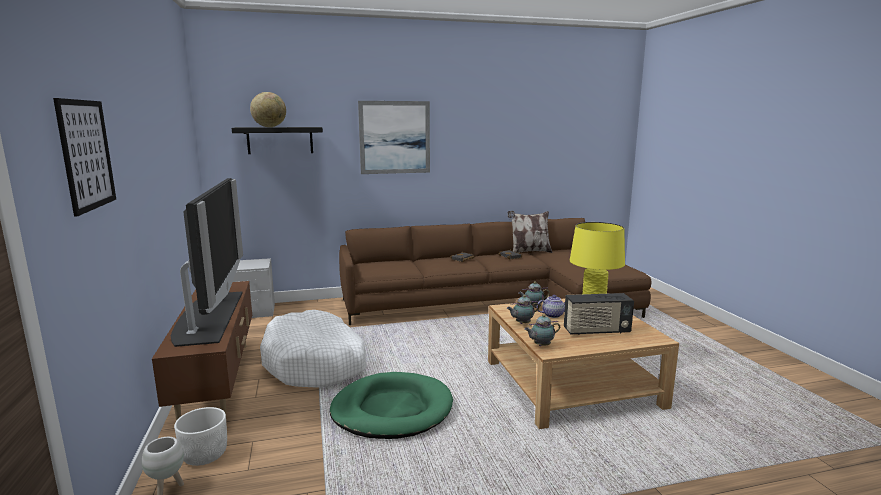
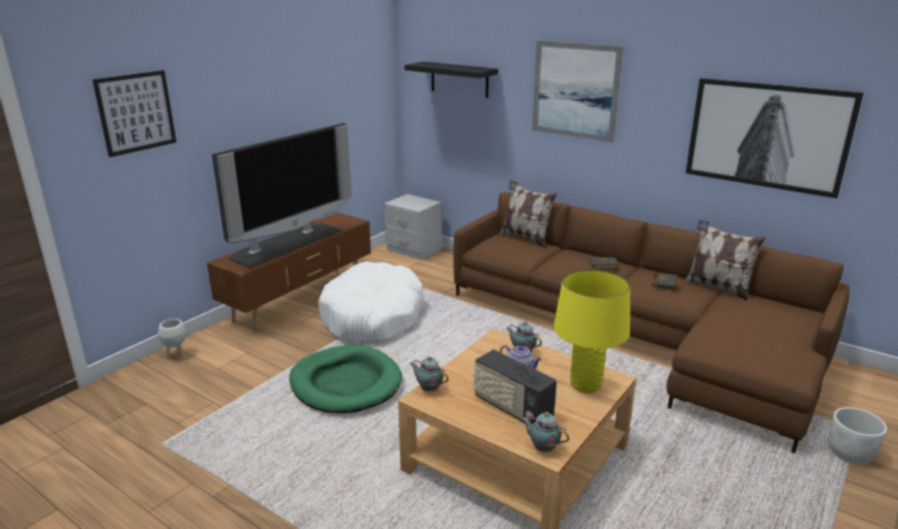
camera: 50 degrees right, 10 degrees up
(205, 455) = (217, 346): white planter -> white planter (850, 453)
(269, 127) = (442, 65): globe -> none
(383, 261) = (525, 238): none -> pillow
(522, 323) = (470, 361): teapot -> teapot (542, 448)
(527, 151) = (767, 136): none -> picture

